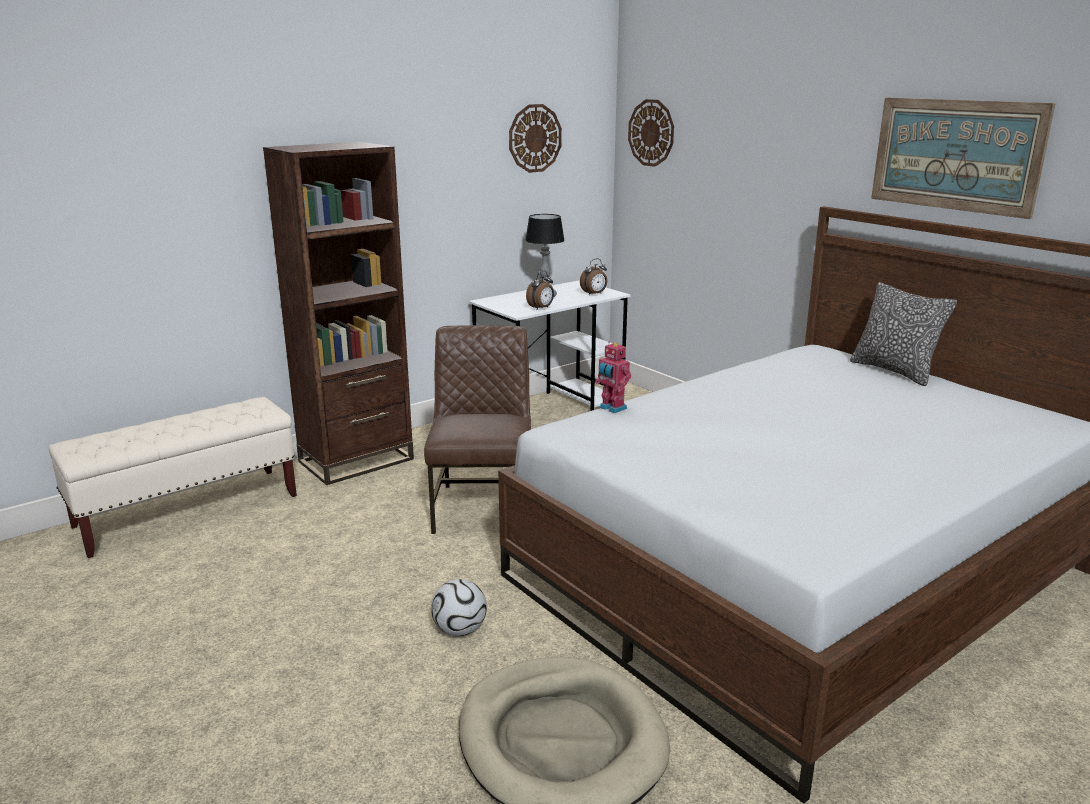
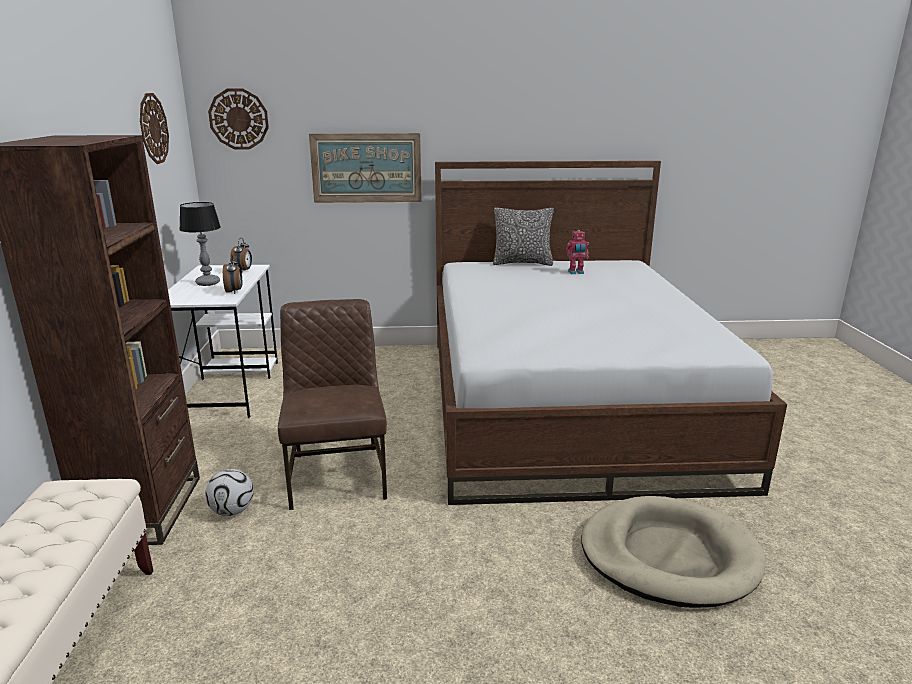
camera: 55 degrees left, 0 degrees up
(459, 630) = (502, 552): football -> football (232, 511)
(484, 507) = (338, 475): brown chair -> brown chair turned 45 degrees clockwise
(612, 408) = (470, 332): toy robot -> toy robot (576, 272)
(956, 155) = (524, 116): picture -> picture (366, 168)

